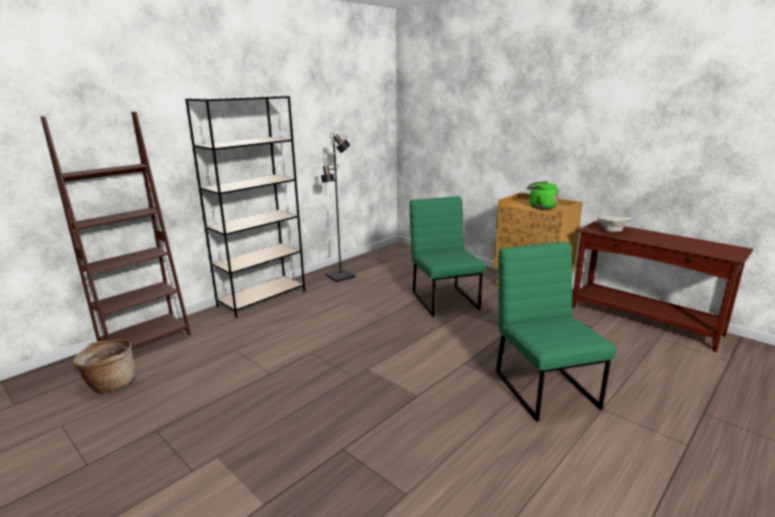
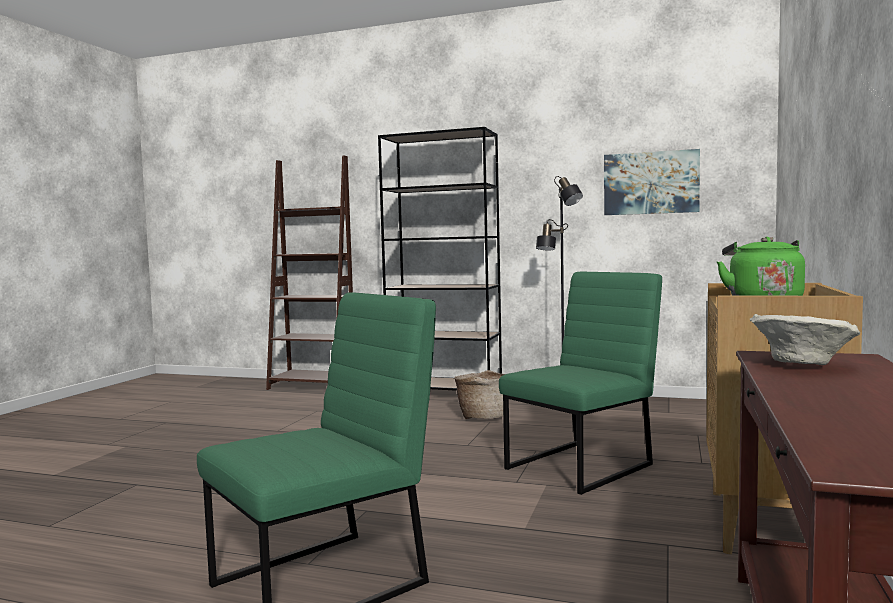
camera: 65 degrees right, 15 degrees down
(110, 383) = (234, 396): basket -> basket (482, 416)
(350, 131) = (650, 183): none -> picture

